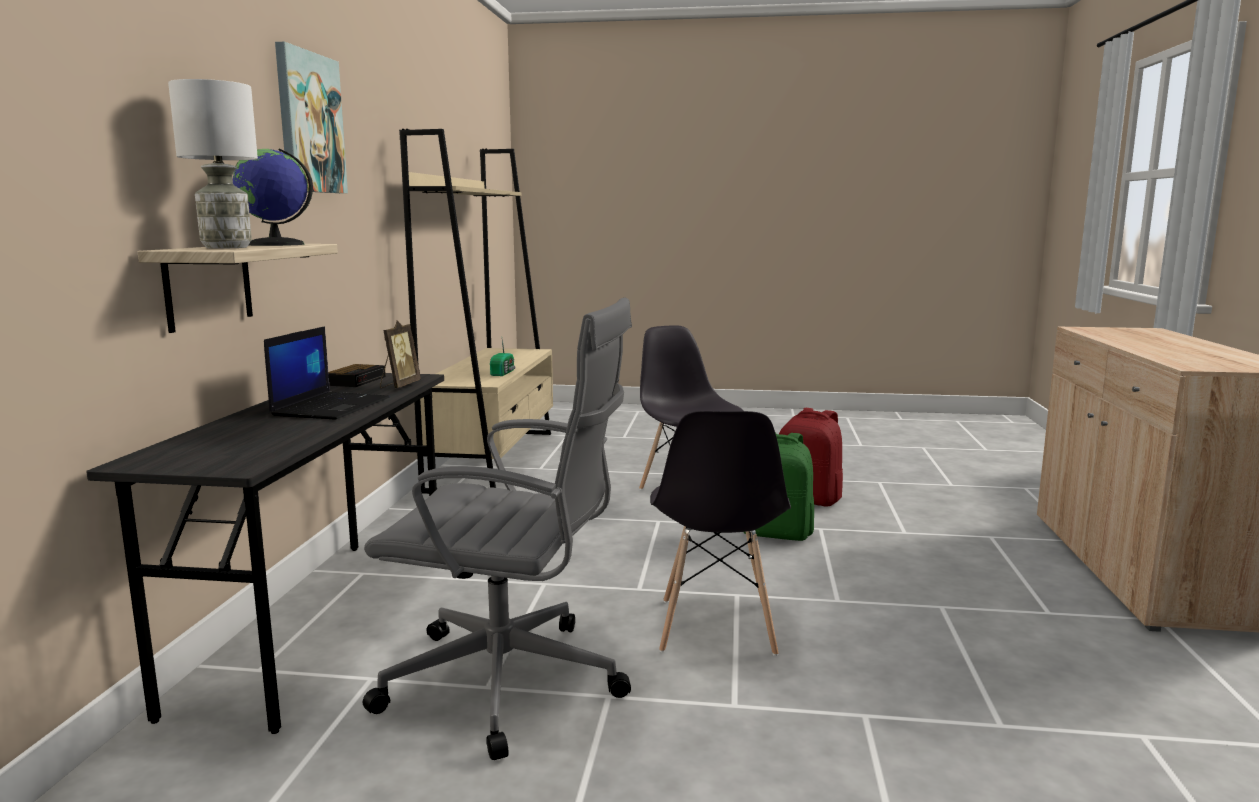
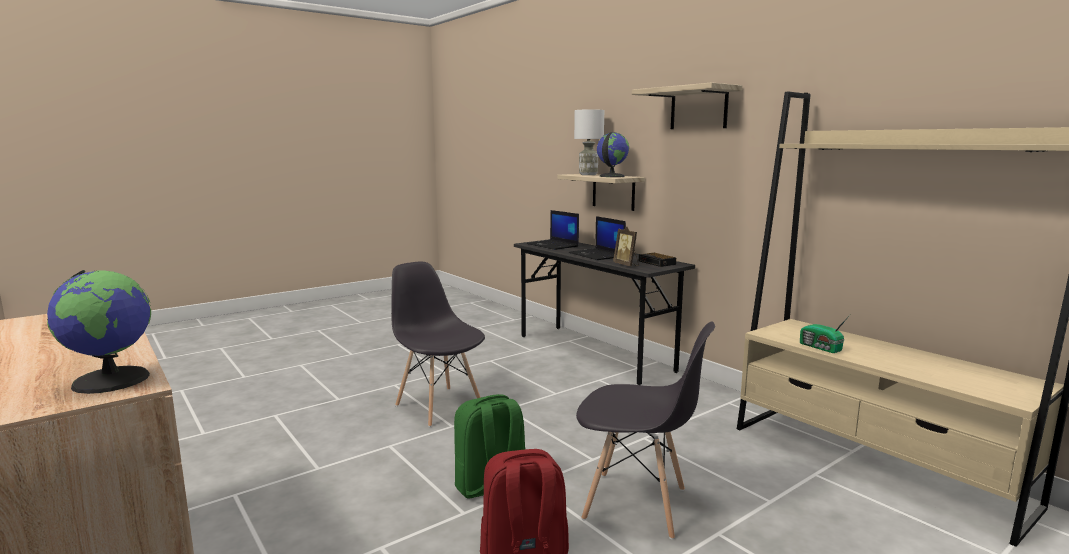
camera: 135 degrees right, 0 degrees up
(241, 446) = (553, 245): none -> laptop
(309, 123) = (698, 108): picture -> shelf
(511, 683) = (485, 363): grey office chair -> none
(1100, 331) = (112, 380): none -> globe

